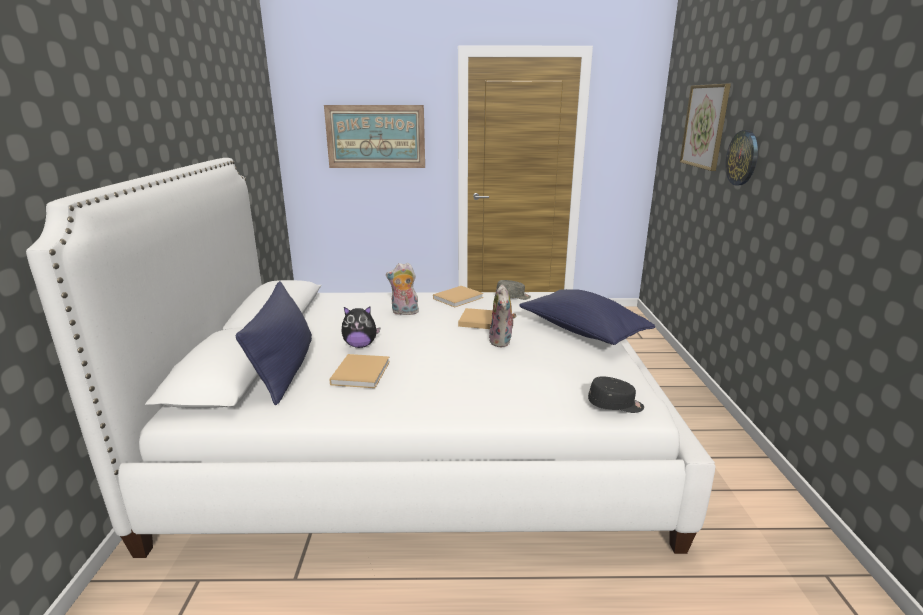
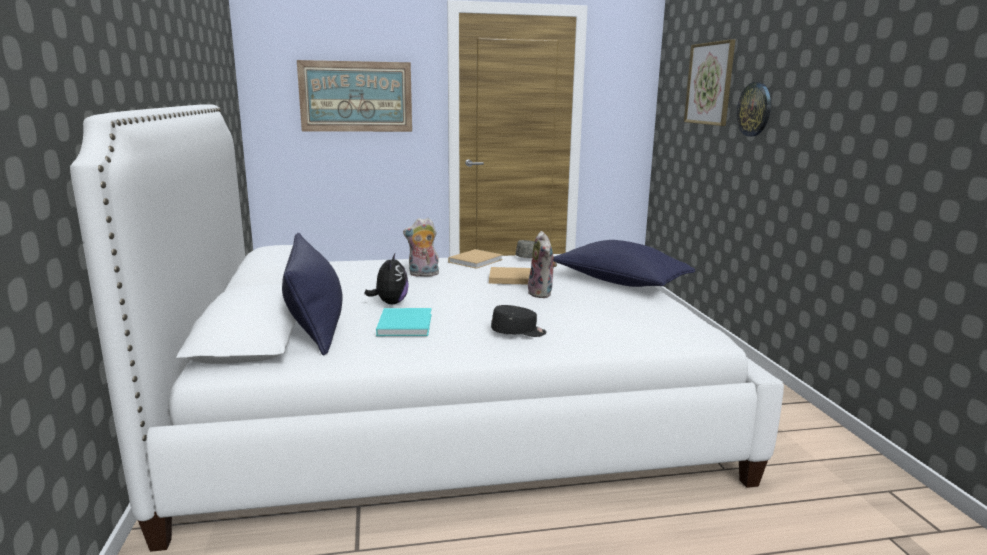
camera: 10 degrees left, 5 degrees down
(360, 345) = (390, 303): plush toy -> plush toy turned 75 degrees counterclockwise
(361, 372) = (405, 324): beige book -> turquoise book
(615, 405) = (681, 335): black cap -> black cap (518, 332)

